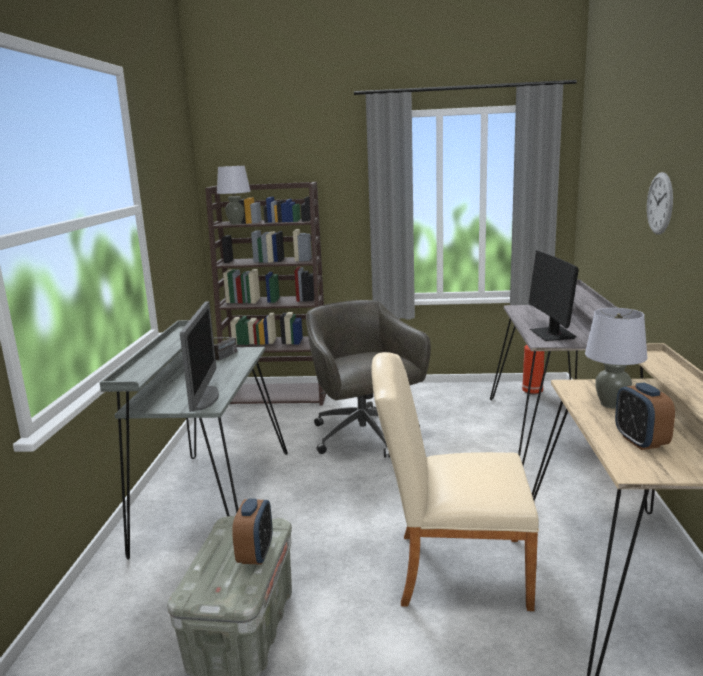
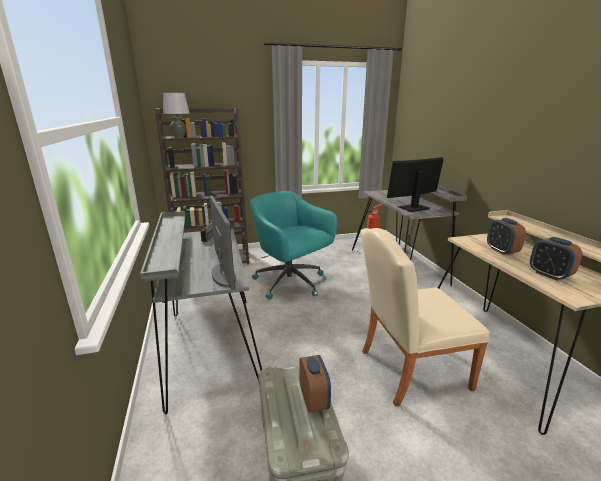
camera: 20 degrees left, 5 degrees up
(364, 436) = (291, 283): grey office chair -> turquoise office chair
(552, 334) = (413, 208): monitor -> monitor turned 90 degrees clockwise
(611, 404) = (501, 251): grey table lamp -> alarm clock
(660, 203) = (494, 123): wall clock -> none

